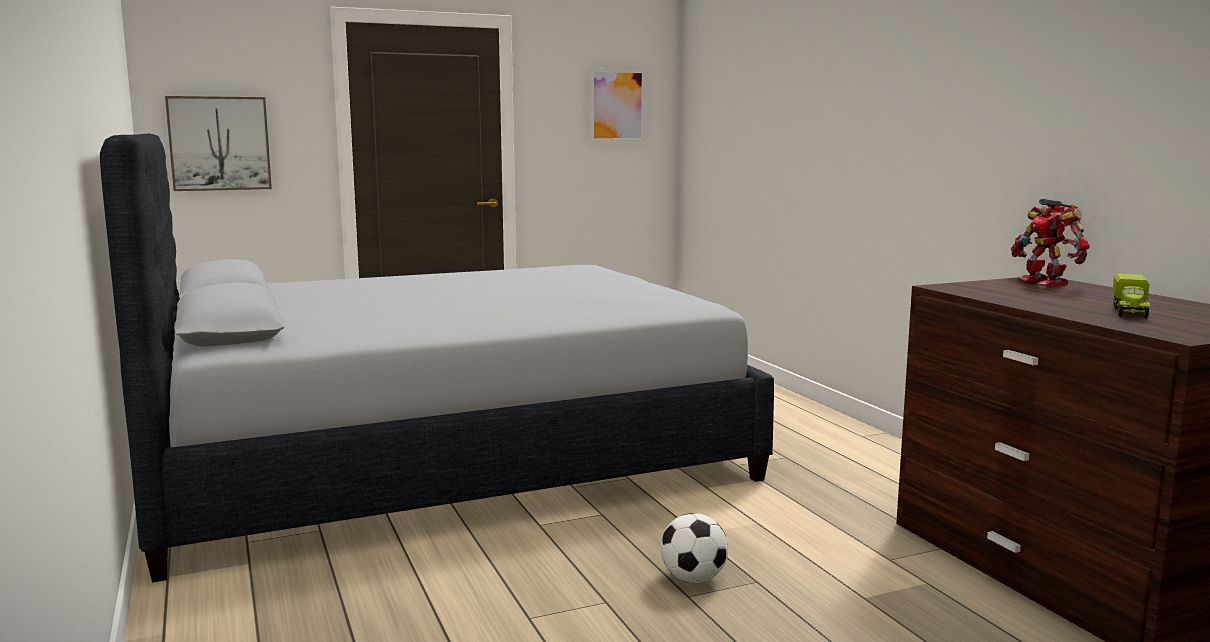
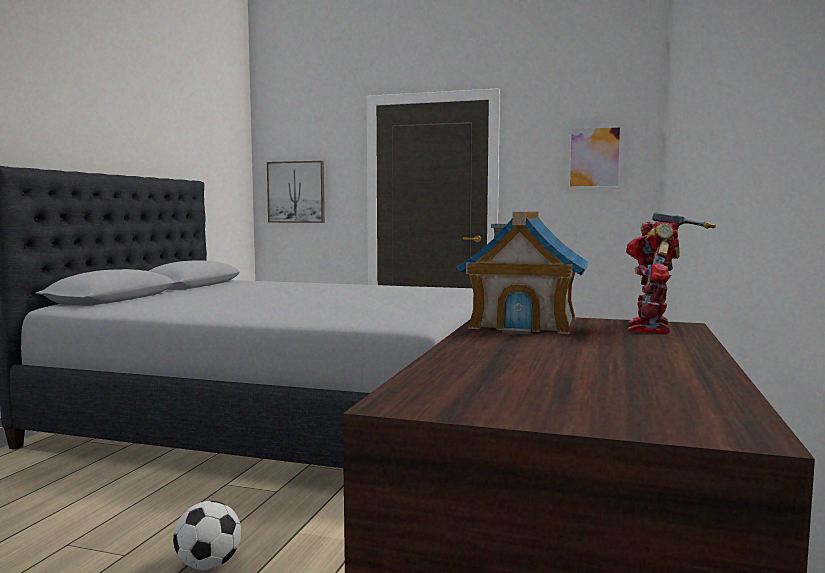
camera: 40 degrees right, 5 degrees down
(979, 289) = (524, 323): none -> toy house
(1129, 312) = (544, 367): toy truck -> none

